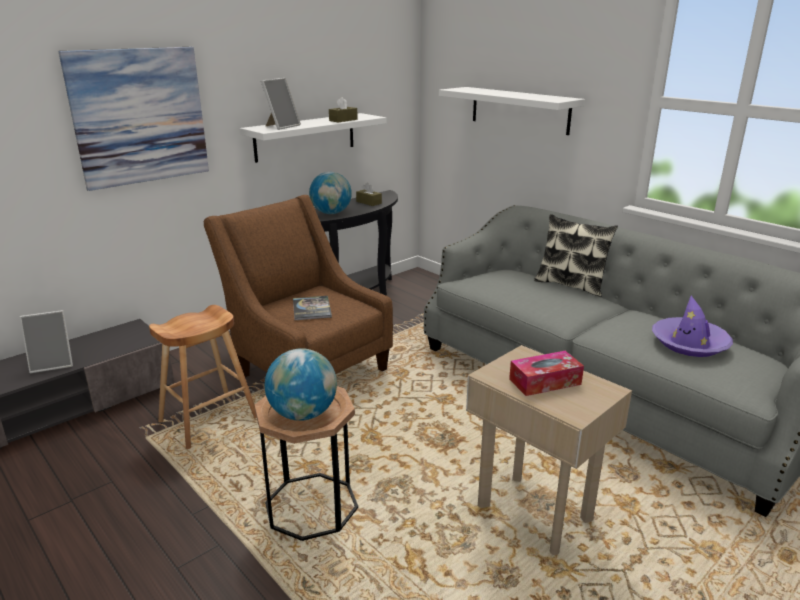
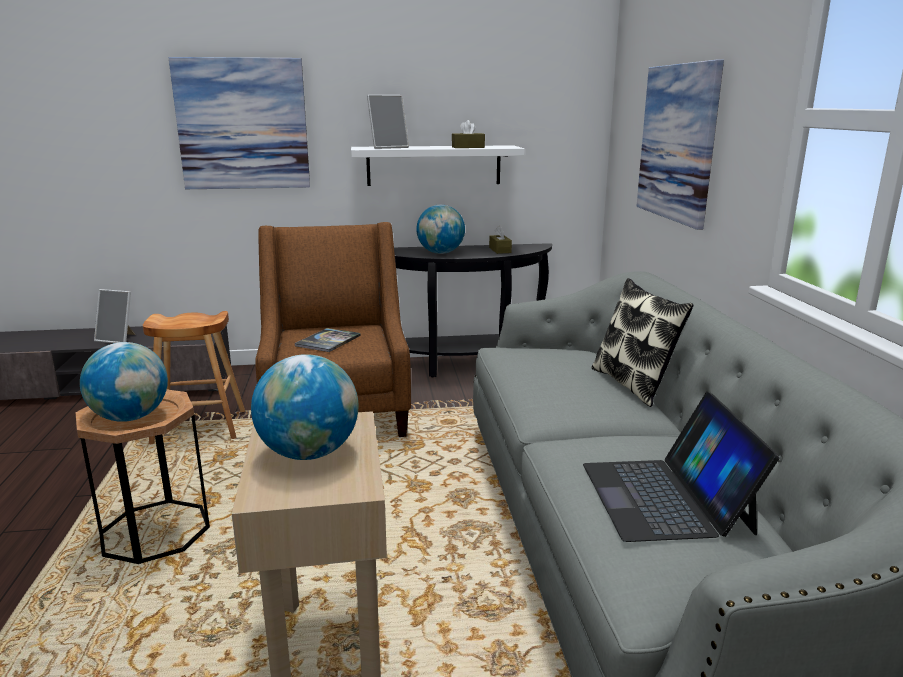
camera: 35 degrees right, 5 degrees down
(519, 110) = (677, 143): white shelf -> picture
(545, 382) = (309, 453): tissue box -> globe
(689, 344) = (666, 497): purple hat -> laptop

